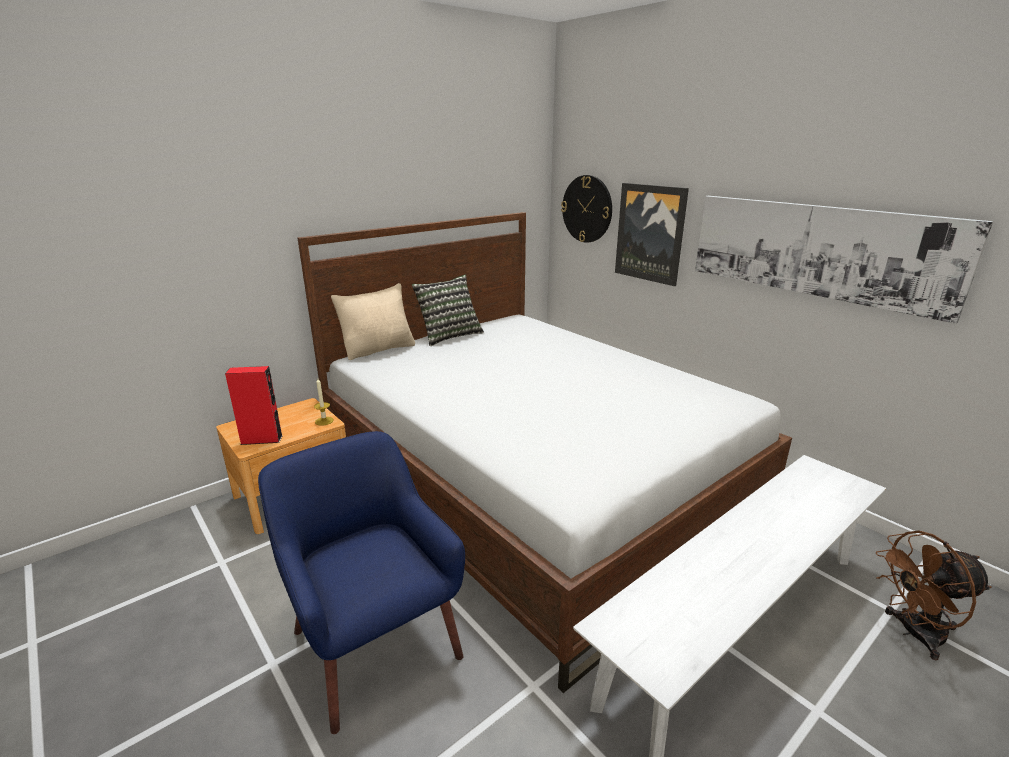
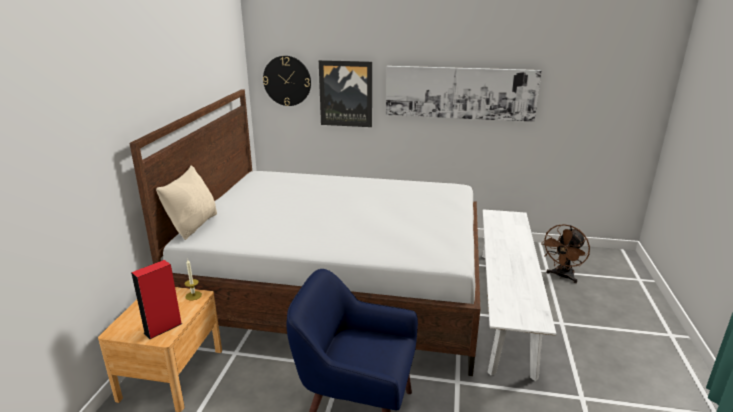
camera: 40 degrees left, 0 degrees up
(449, 335) = (230, 199): pillow -> none

